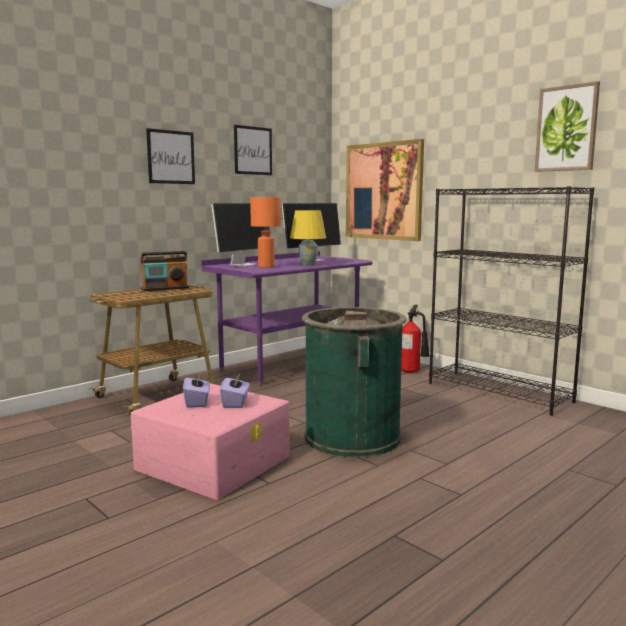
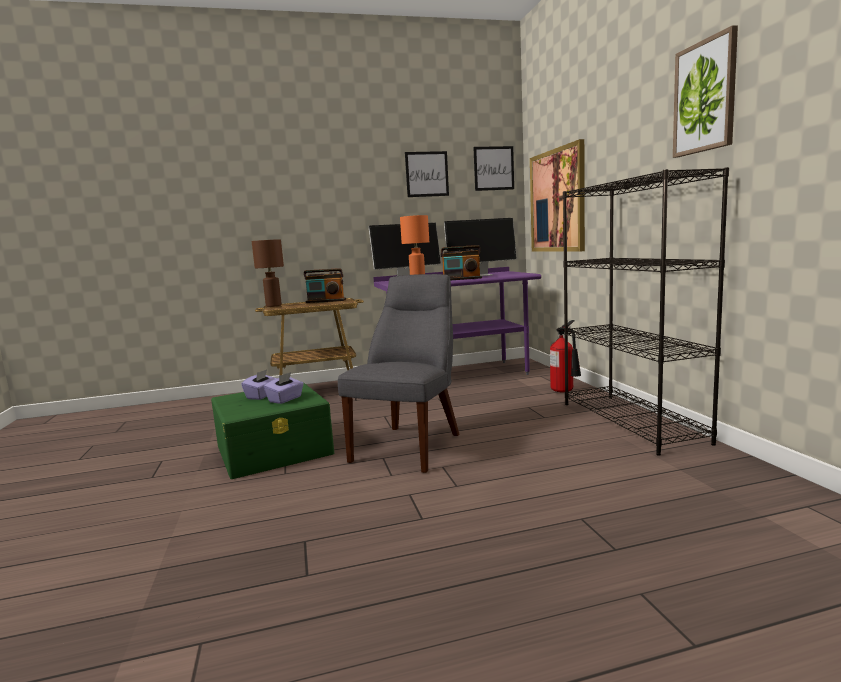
camera: 30 degrees right, 0 degrees up
(109, 295) = (273, 306): none -> brown table lamp
(171, 157) = (341, 188): picture -> picture (493, 168)
(214, 462) = (275, 449): pink storage box -> green storage box
(308, 264) = (461, 279): yellow table lamp -> radio
(352, 437) = (410, 445): green trash can -> grey chair

